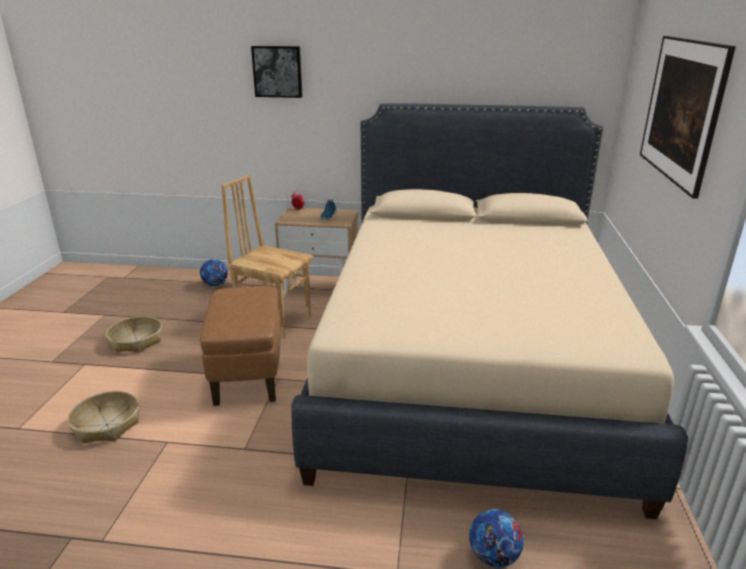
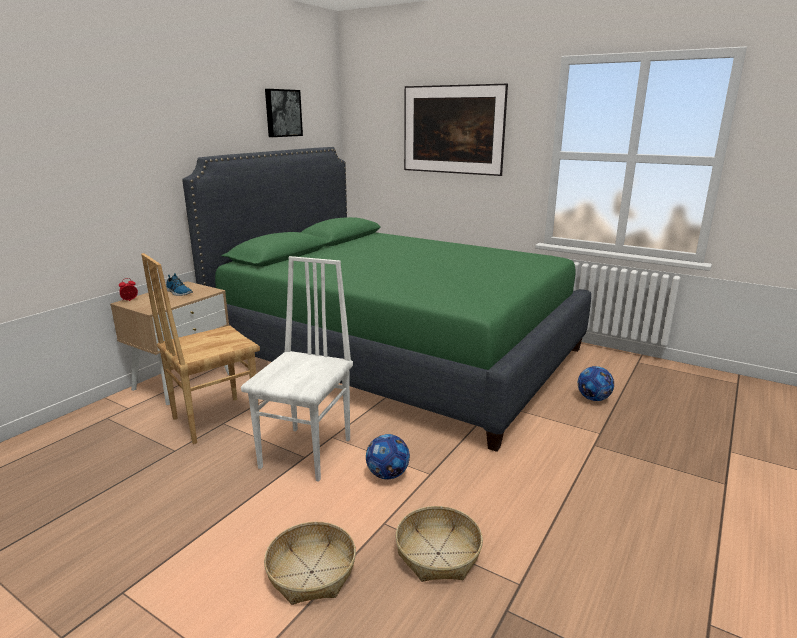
camera: 65 degrees left, 5 degrees down
(137, 341) = (121, 531): basket -> basket (438, 553)
(215, 284) = (56, 445): football -> football (387, 474)
(248, 375) = (308, 453): brown ottoman -> white chair
(278, 71) = (69, 128): picture -> picture (282, 113)
(469, 364) = (397, 353): beige bed -> green bed

